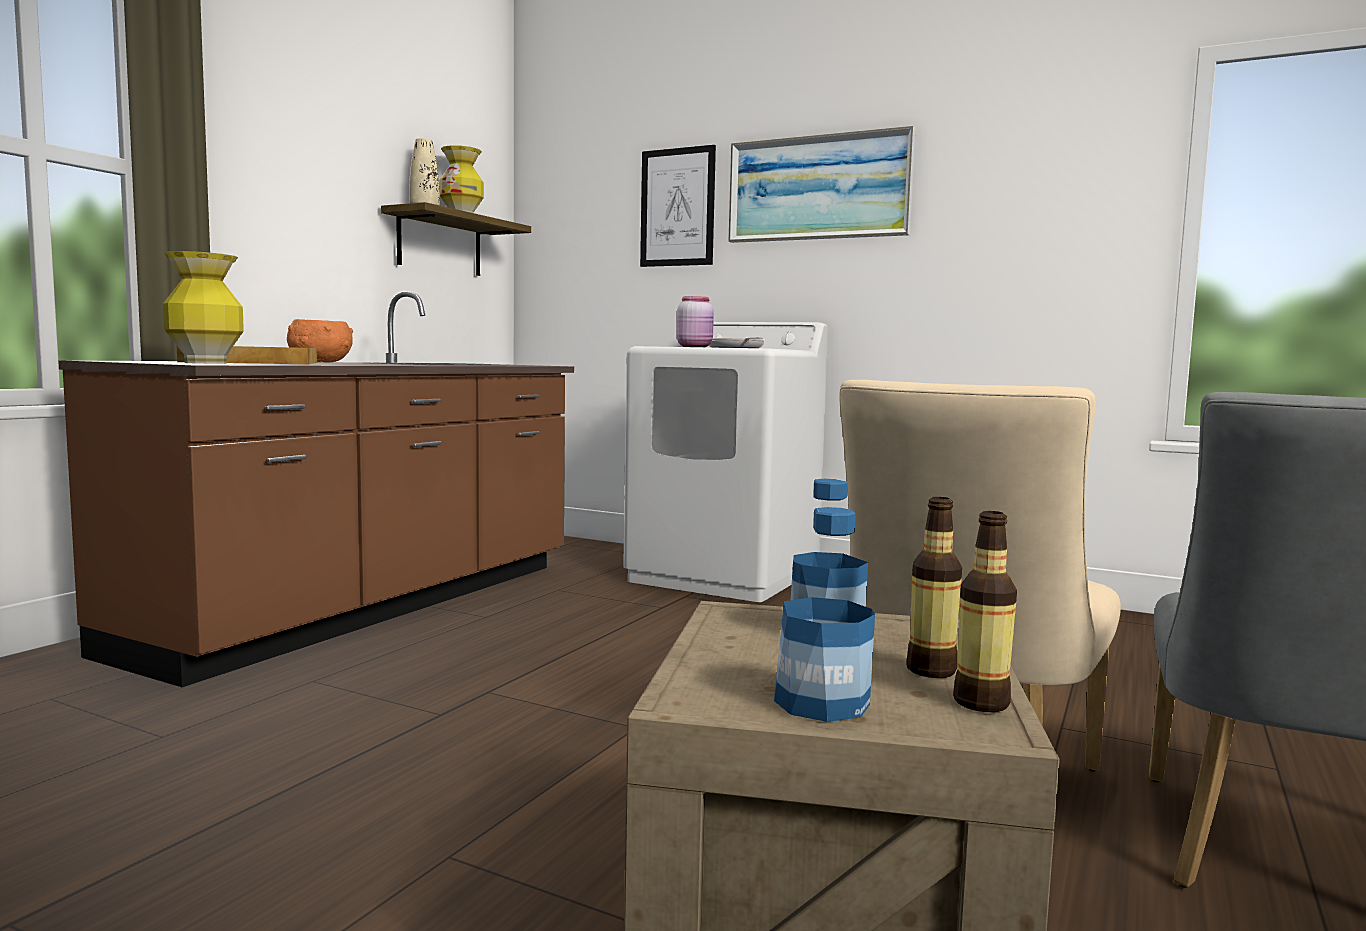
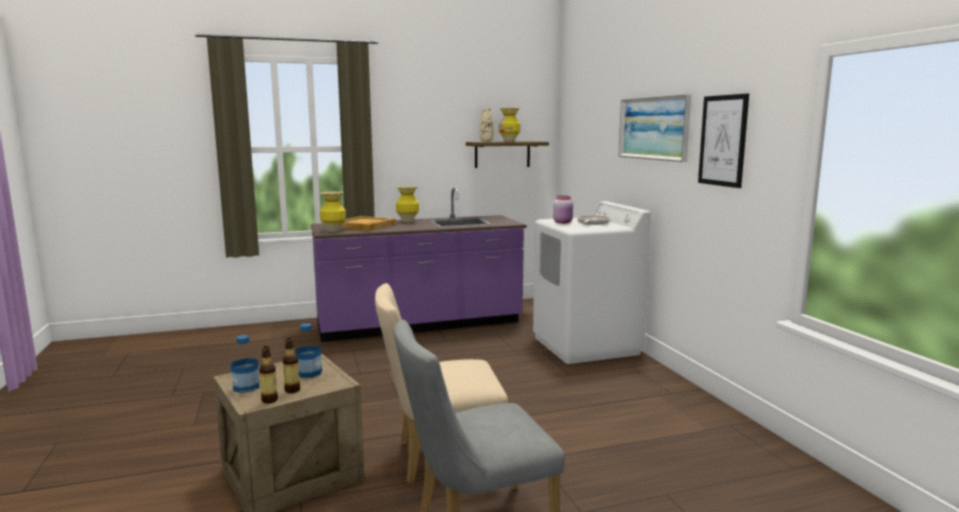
camera: 45 degrees right, 5 degrees up
(320, 362) = (407, 221): orange bowl -> vase
(370, 606) = (420, 325): brown counter -> purple counter
(677, 207) = (605, 133): picture -> picture (722, 140)

